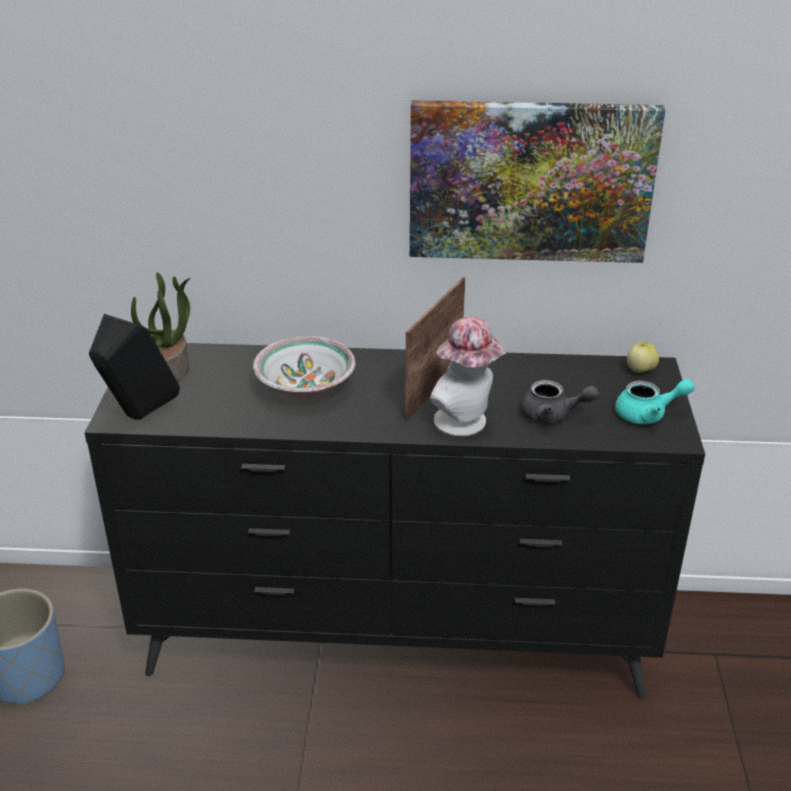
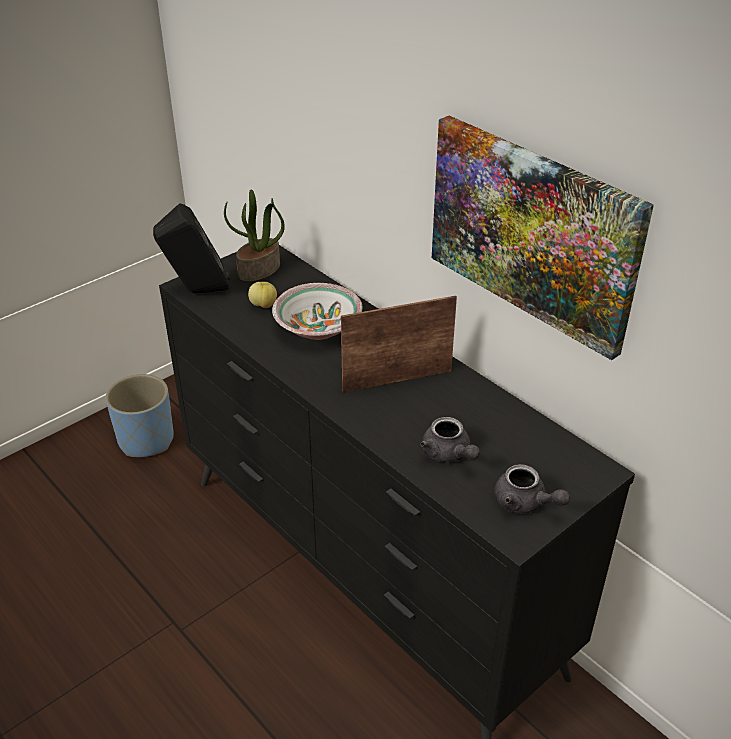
camera: 45 degrees right, 5 degrees up
(466, 423) = (377, 419): hat -> none
(640, 370) = (582, 464): apple -> apple (263, 305)
(648, 414) = (525, 503): turquoise teapot -> grey teapot

